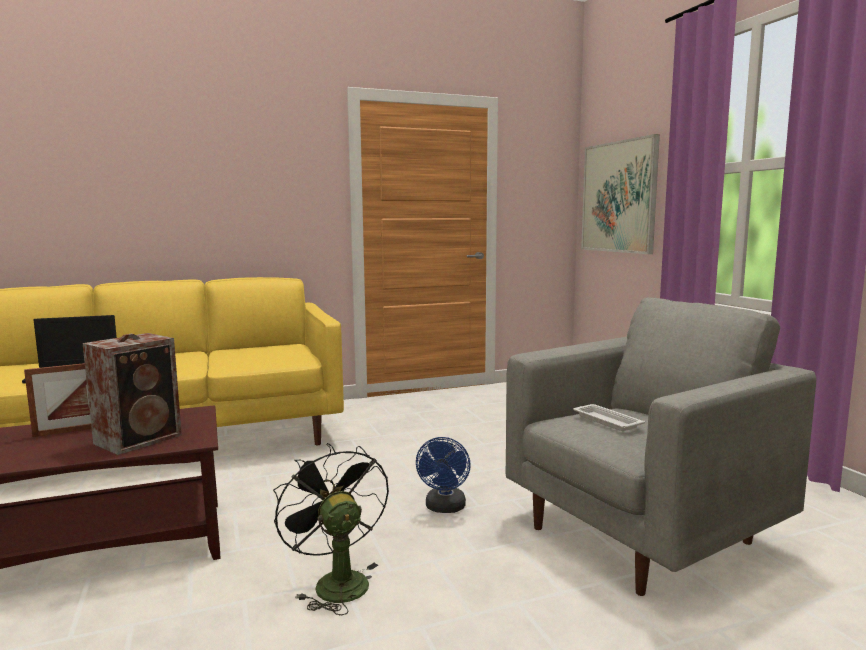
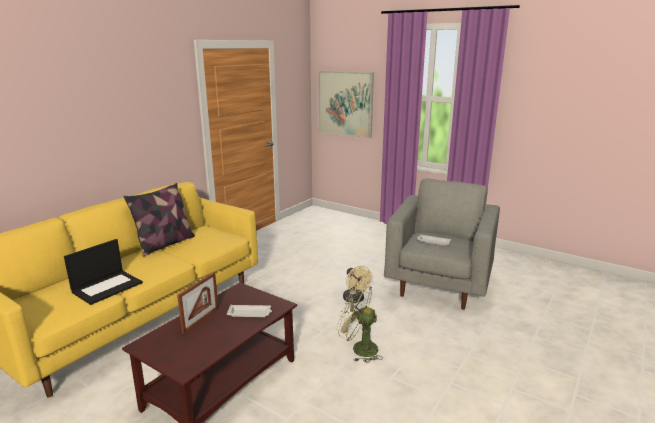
camera: 35 degrees left, 10 degrees up
(141, 439) = (250, 313): speaker -> white tray
(219, 351) = (165, 244): none -> pillow
(335, 582) = (359, 348): black fan -> green fan
(445, 508) = (355, 300): blue fan -> beige fan

